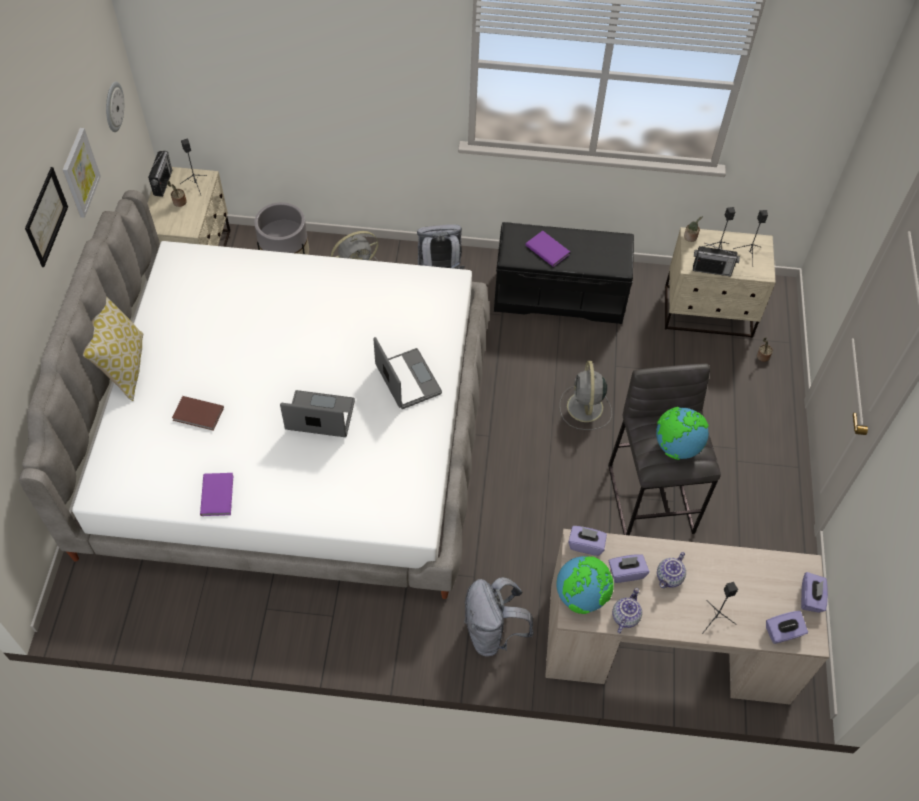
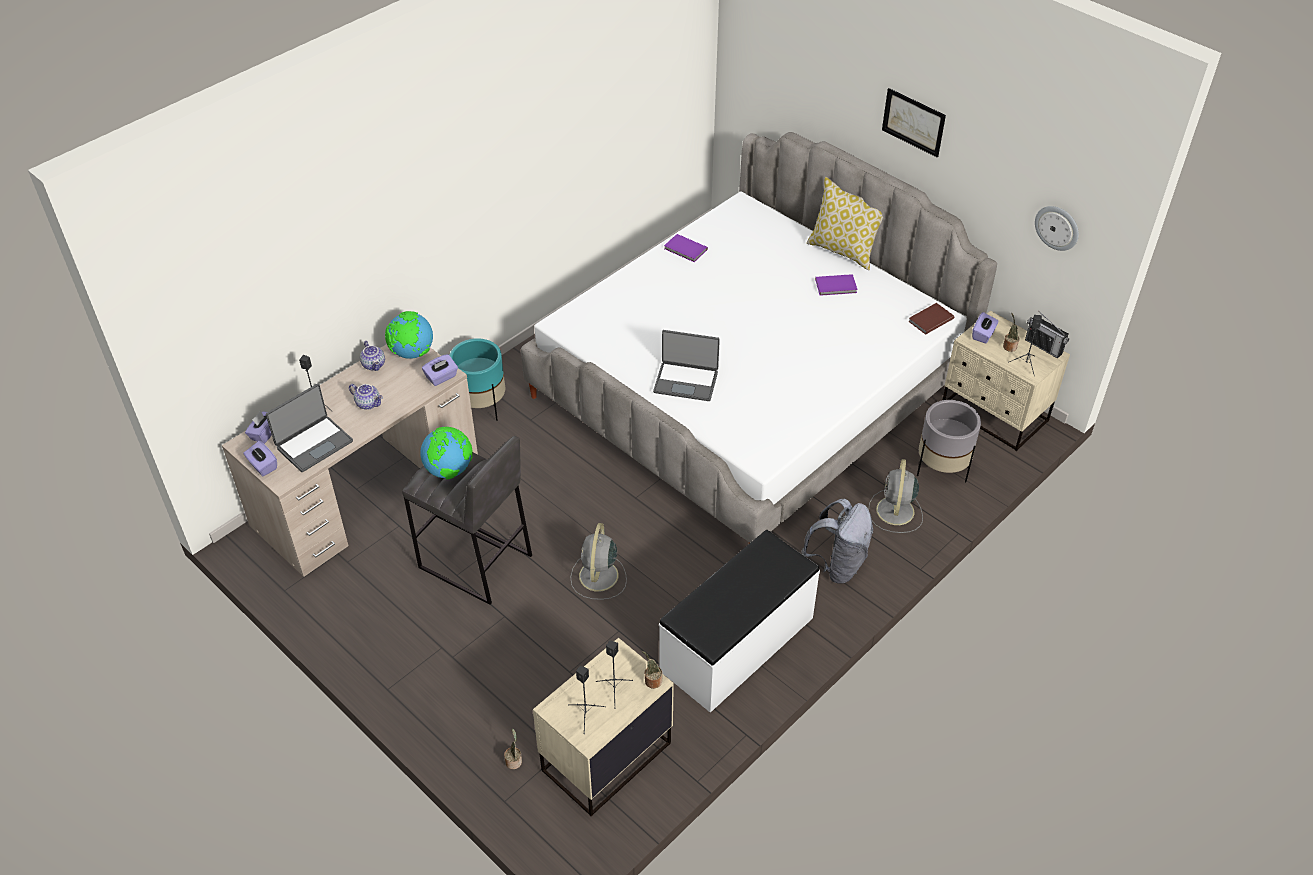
camera: 130 degrees right, 10 degrees down
(79, 172) = (972, 174): picture -> none
(198, 415) = (762, 267): brown book -> brown book (929, 320)
(320, 417) = (700, 321): laptop -> laptop (314, 444)
(492, 632) = (481, 405): grey backpack -> turquoise planter
(547, 249) = (753, 576): purple book -> purple book (836, 287)
(559, 295) = (738, 645): black bench -> white bench
(585, 408) = (598, 577): grey fan -> grey fan turned 120 degrees counterclockwise
(626, 573) = (399, 384): purple tissue box -> purple tissue box (983, 335)
(669, 578) = (368, 403): teapot -> teapot turned 135 degrees clockwise
(712, 270) = (597, 666): radio -> none

